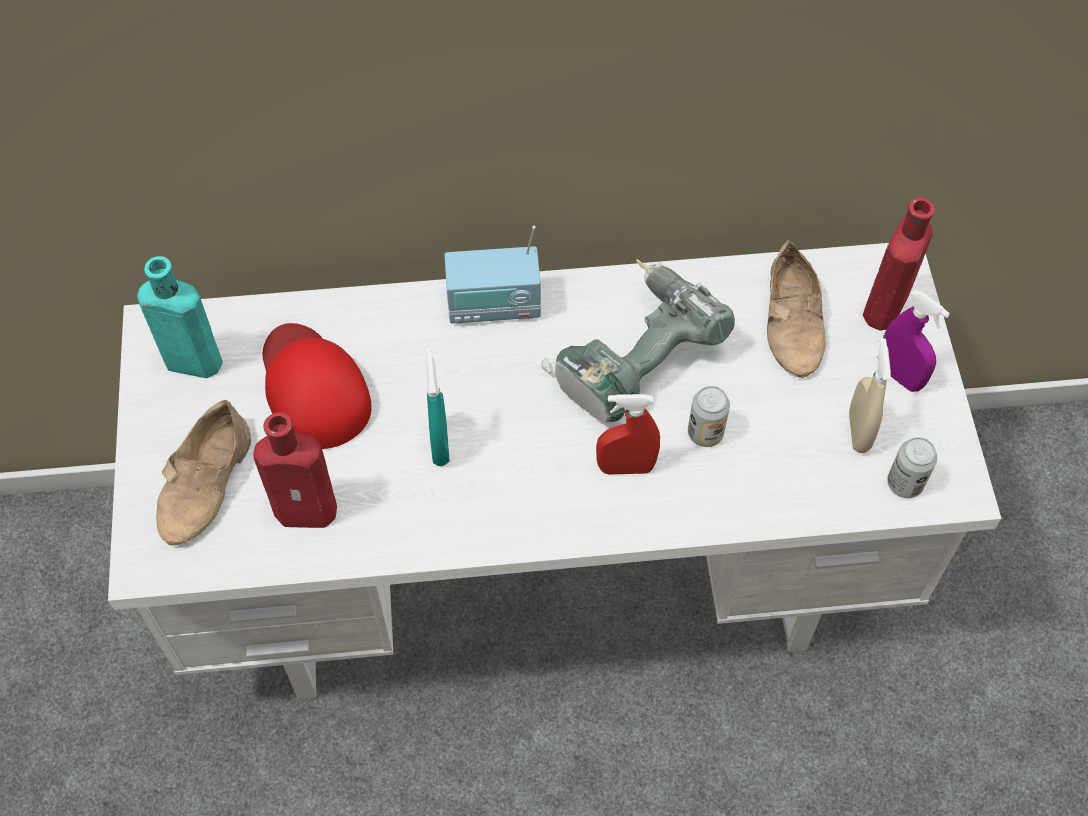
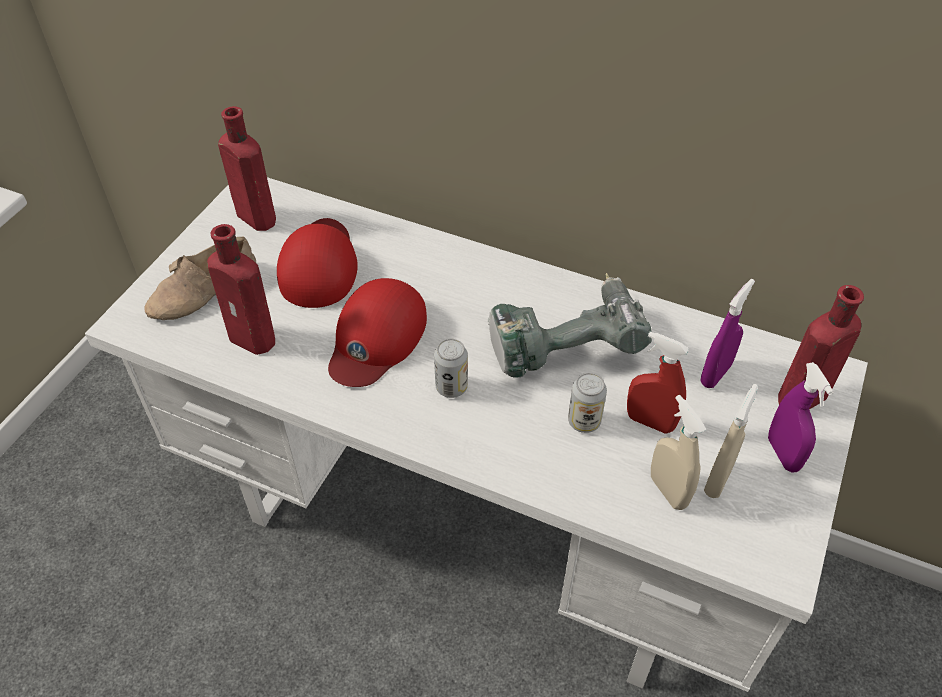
camera: 30 degrees right, 10 degrees down
(189, 361) = (254, 216): turquoise bottle -> red bottle
(440, 444) = (376, 338): turquoise spray bottle -> red cap
(494, 306) = (483, 267): radio -> none
(625, 467) = (502, 416): red spray bottle -> red spray bottle (650, 422)
(795, 320) = (715, 374): beige shoe -> purple spray bottle
(822, 466) = (668, 491): none -> beige spray bottle
(905, 483) = (735, 540): can -> can (451, 387)

